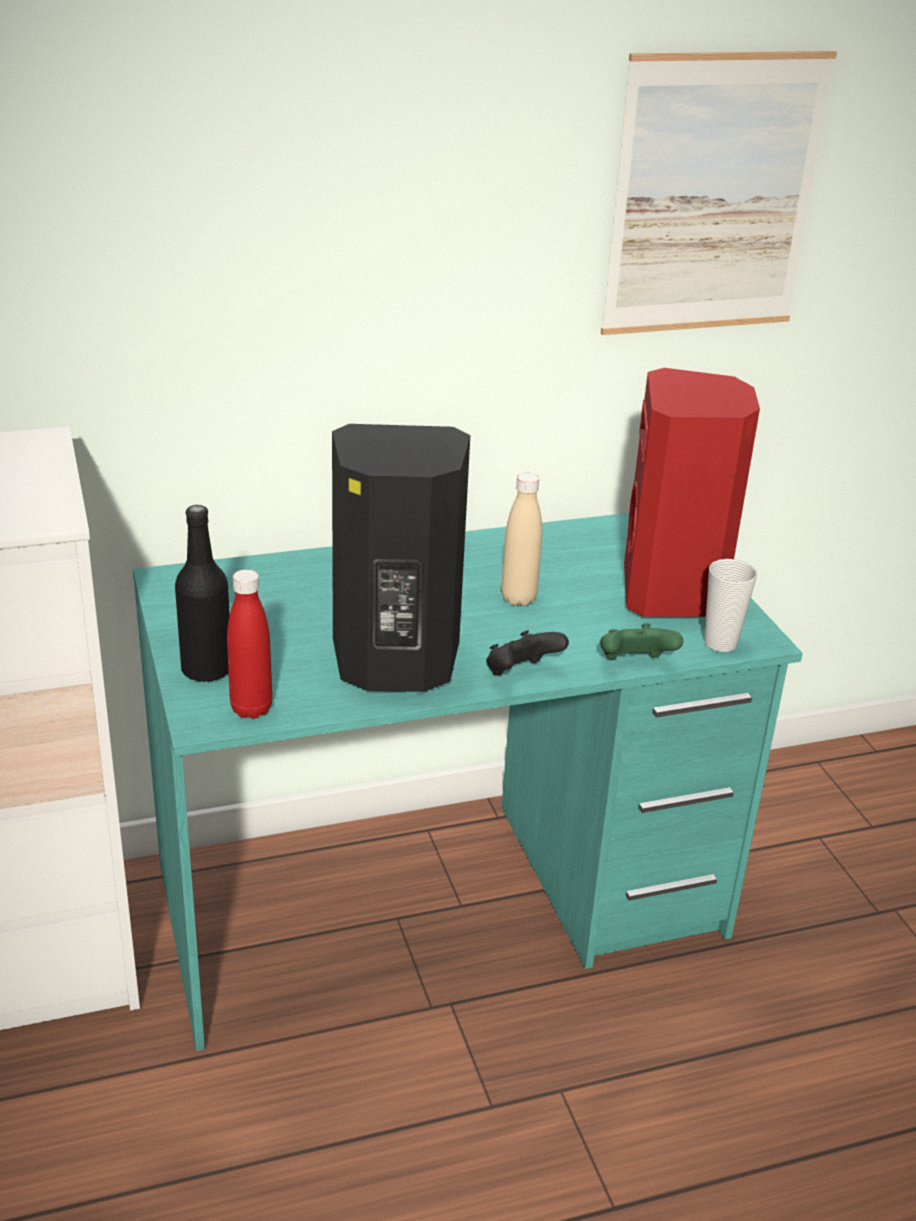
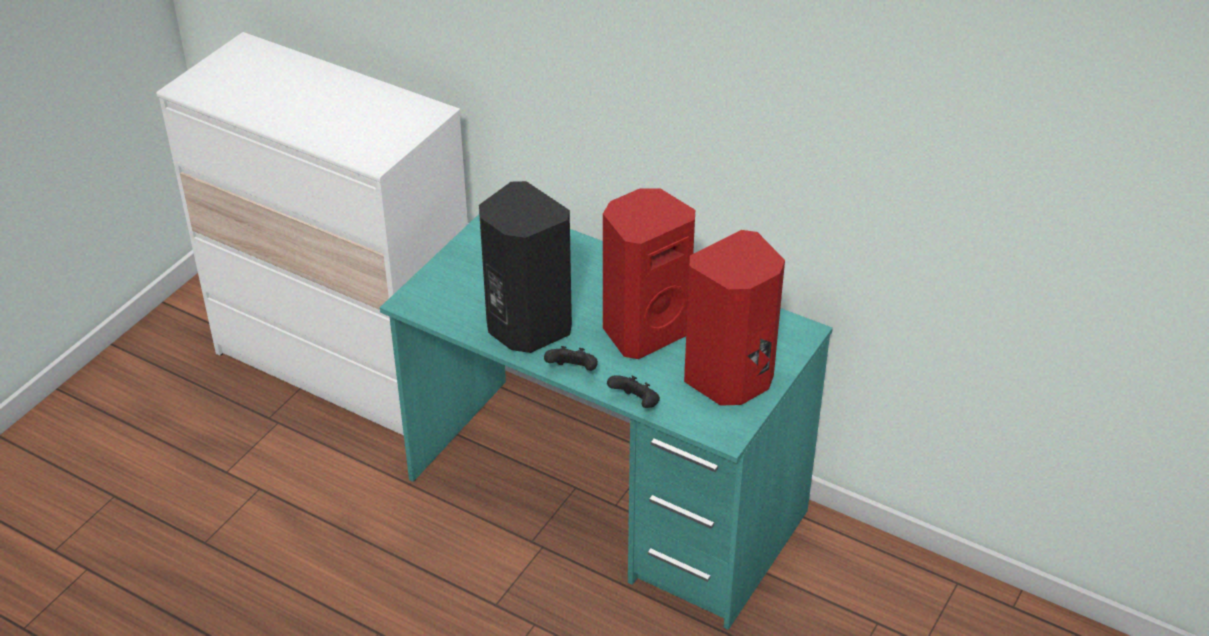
camera: 50 degrees right, 10 degrees up
(206, 670) = (444, 277): black bottle -> none
(251, 709) = (433, 309): red bottle -> none
(518, 598) = (643, 330): beige bottle -> red speaker
(634, 664) = (636, 403): green game controller -> black game controller
(713, 196) = (871, 129): picture -> none
(720, 643) = (701, 423): cup -> none

